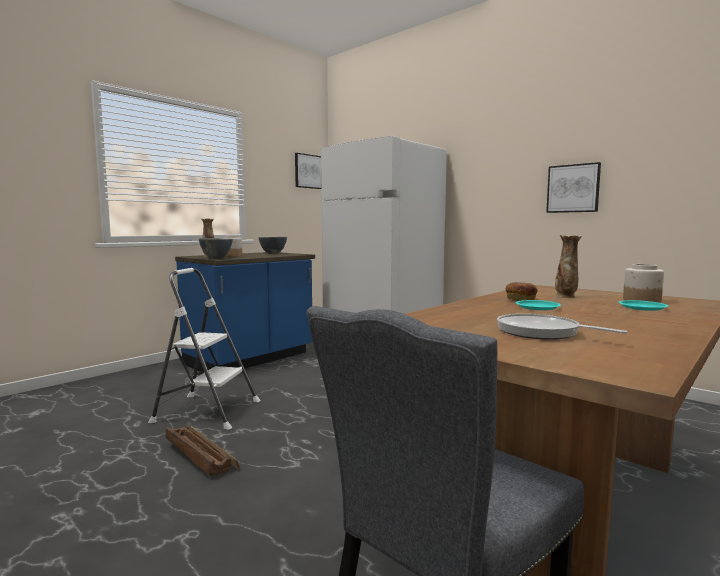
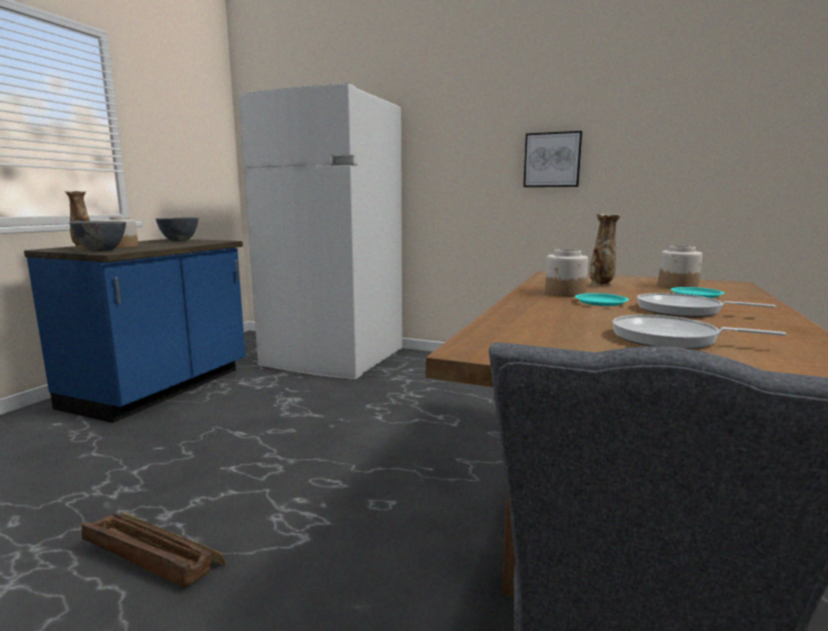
camera: 20 degrees left, 5 degrees up
(204, 410) = (124, 478): white step ladder -> none
(308, 171) = (208, 127): picture -> none
(520, 300) = (565, 293): bread -> jar
(601, 317) = (683, 311): none -> frying pan

